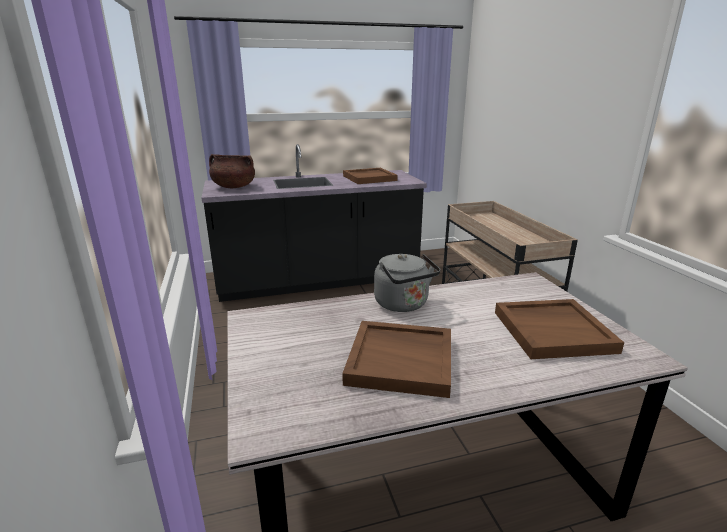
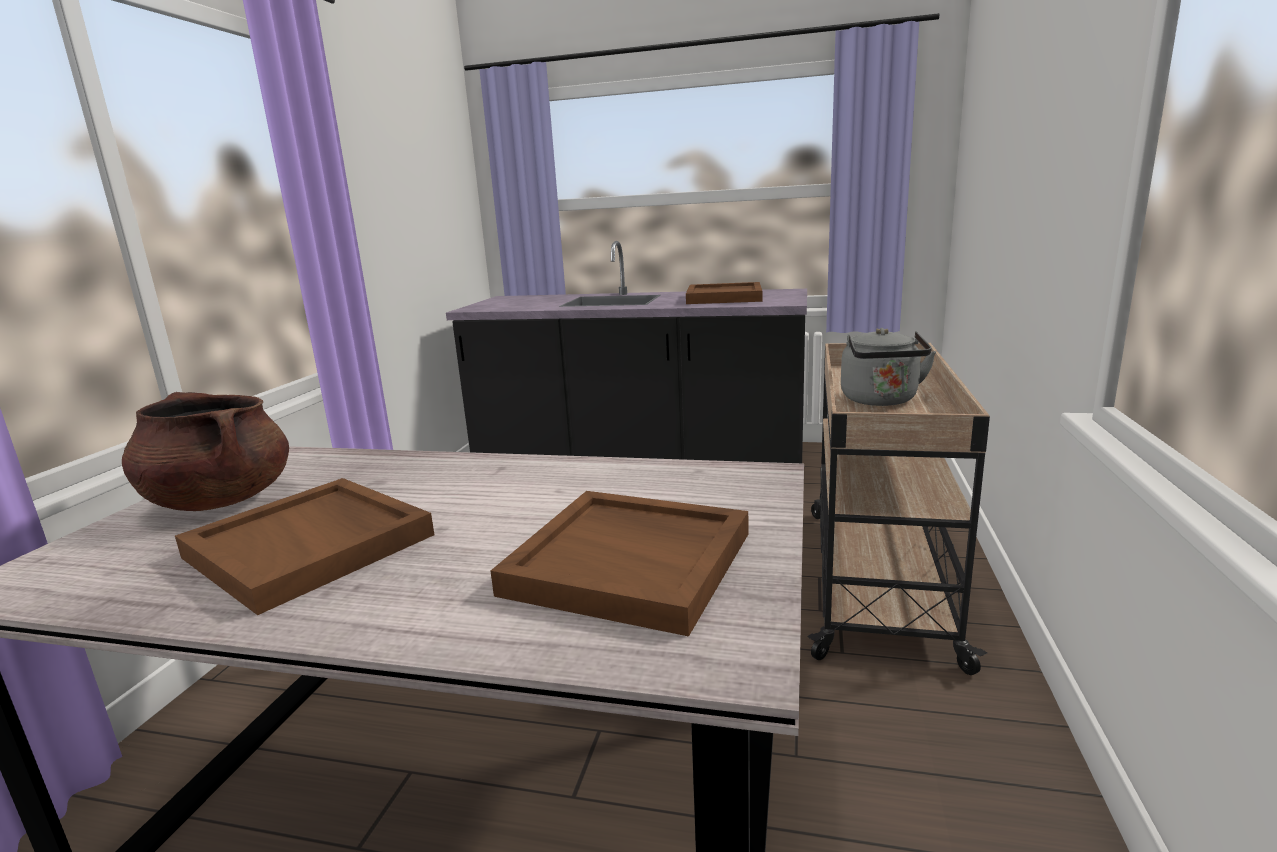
camera: 30 degrees right, 5 degrees down
(233, 187) = (510, 303): brown cooking pot -> brown cooking pot (220, 500)
(403, 305) = (473, 474): grey kettle -> grey kettle (881, 401)

